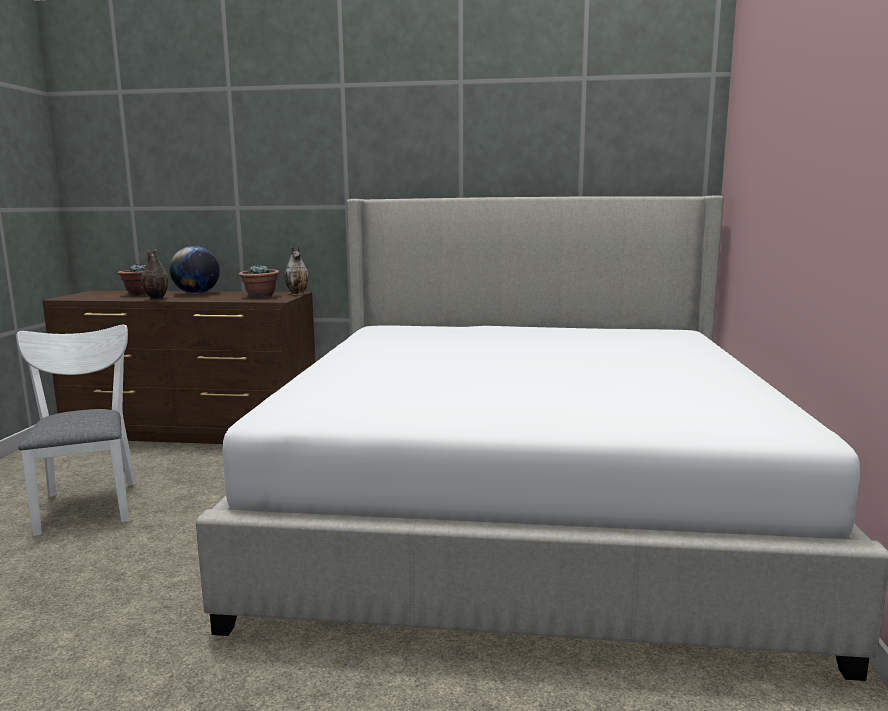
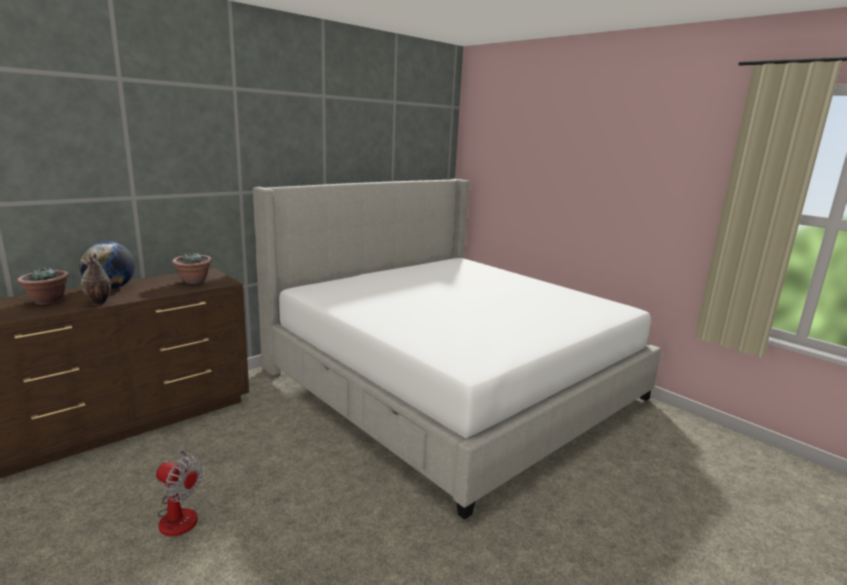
camera: 50 degrees left, 5 degrees up
(89, 503) = (180, 513): white chair -> fan
(298, 294) = (215, 272): vase -> none

